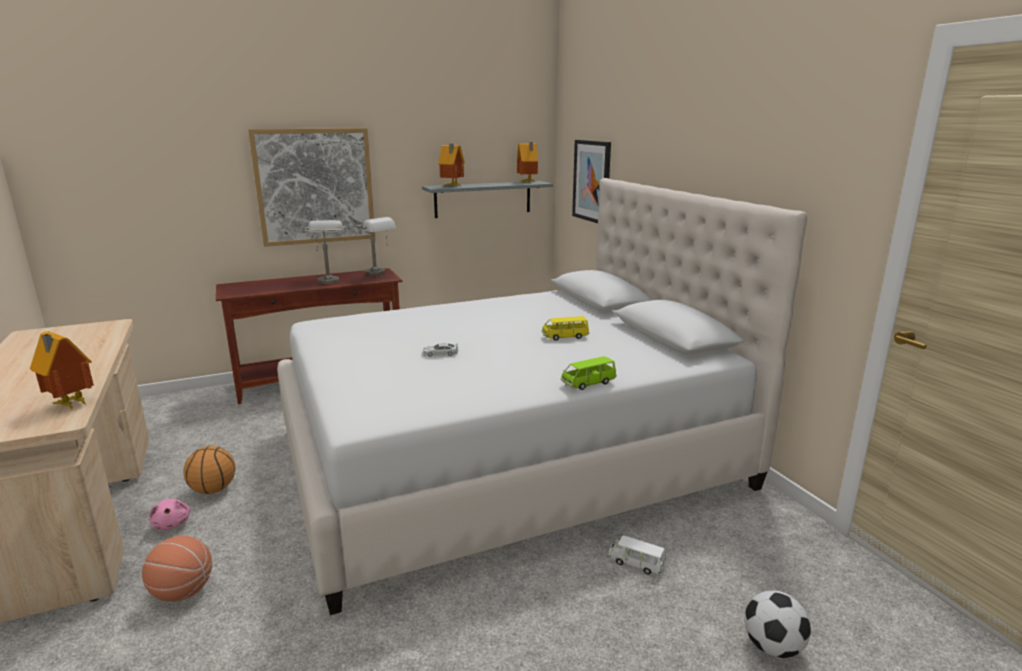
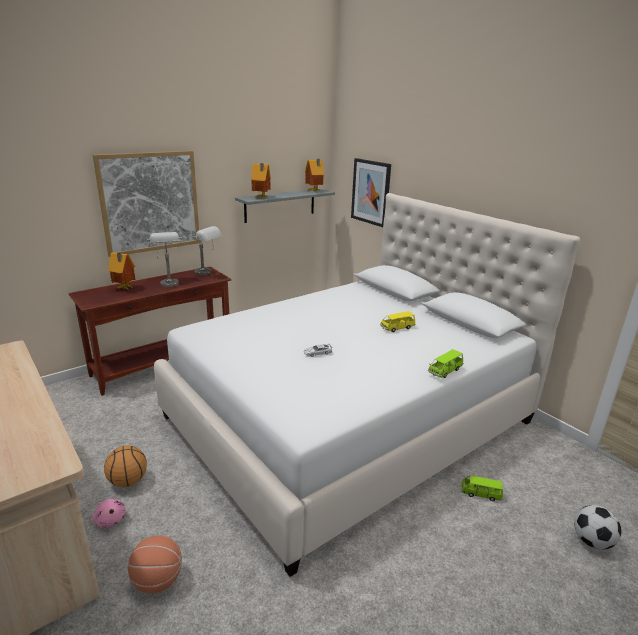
camera: 15 degrees left, 5 degrees up
(69, 405) = (47, 445): toy house -> toy house (124, 288)
(636, 563) = (480, 494): white toy car -> green toy car

